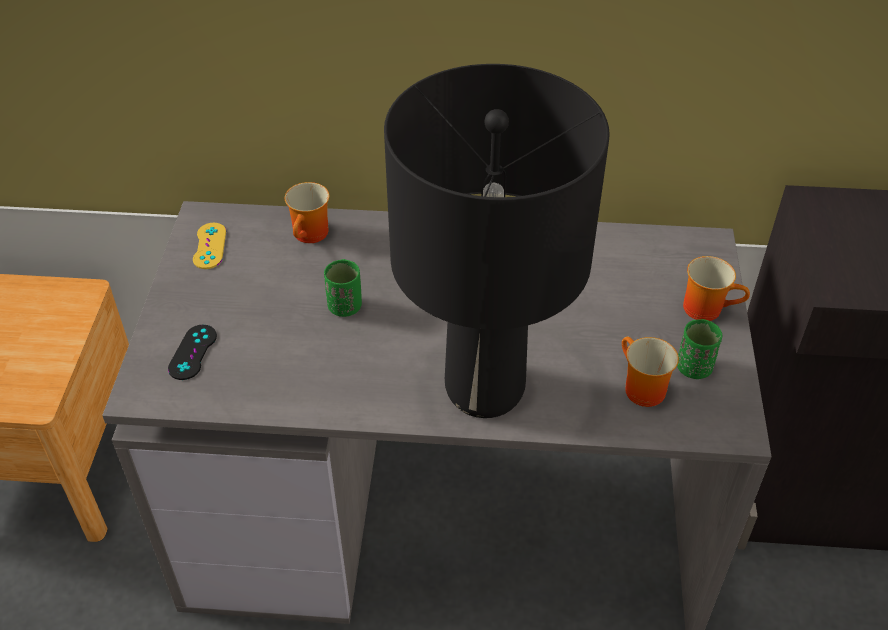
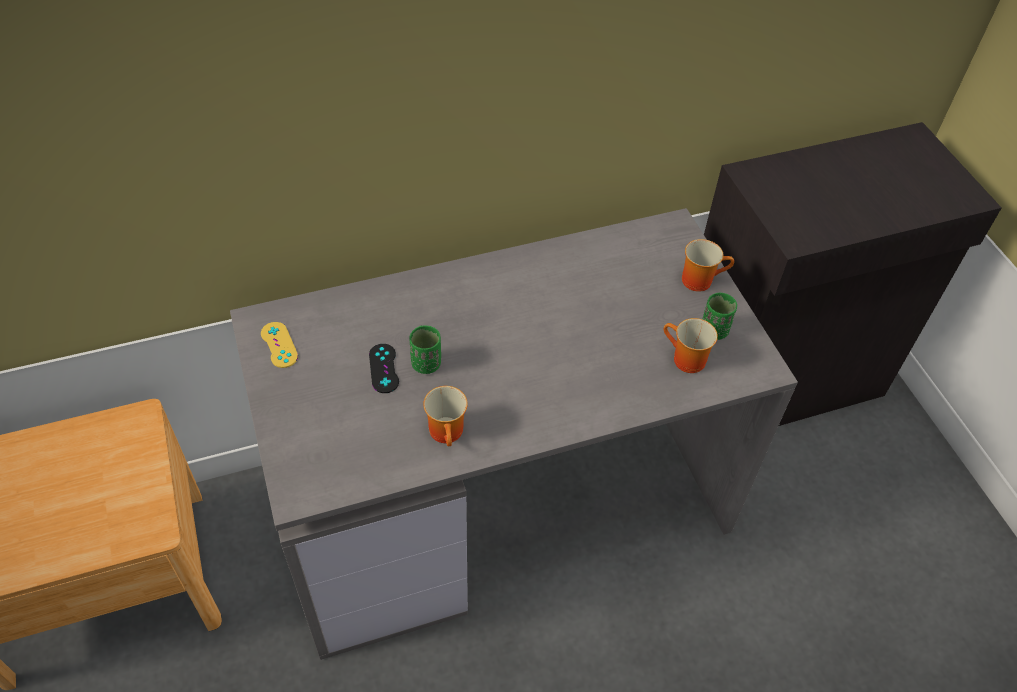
camera: 25 degrees left, 5 degrees up
(193, 352) = (321, 444): black game controller -> black game controller (384, 368)
(312, 235) = (363, 309): mug -> mug (449, 433)
(484, 388) = (572, 397): black table lamp -> none

